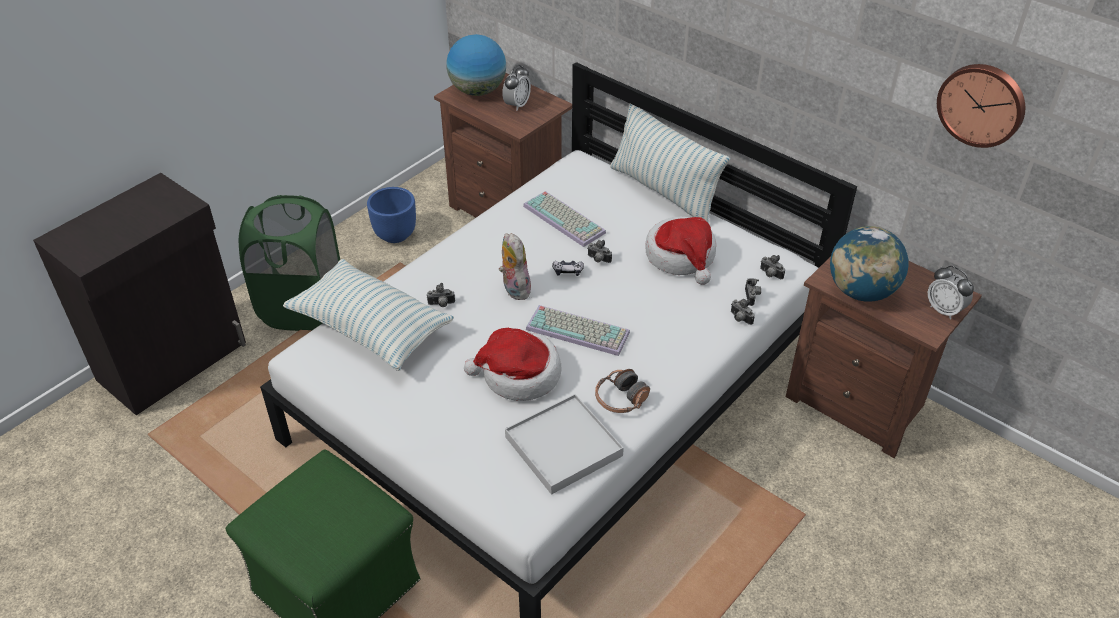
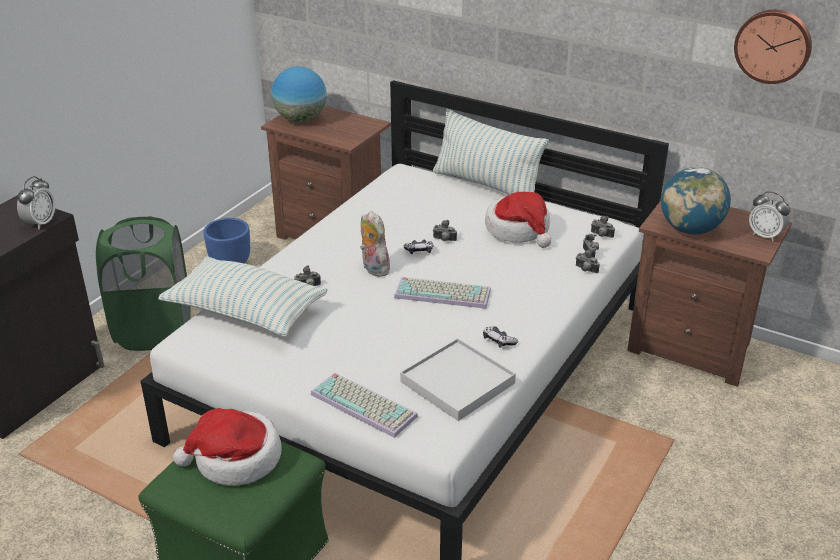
camera: 10 degrees left, 10 degrees down
(517, 105) = (340, 126): alarm clock -> alarm clock (40, 223)
(519, 375) = (398, 333): hat -> hat (235, 459)
(566, 219) = (405, 213): keyboard -> keyboard (365, 405)
(621, 399) = (499, 341): headphones -> game controller

